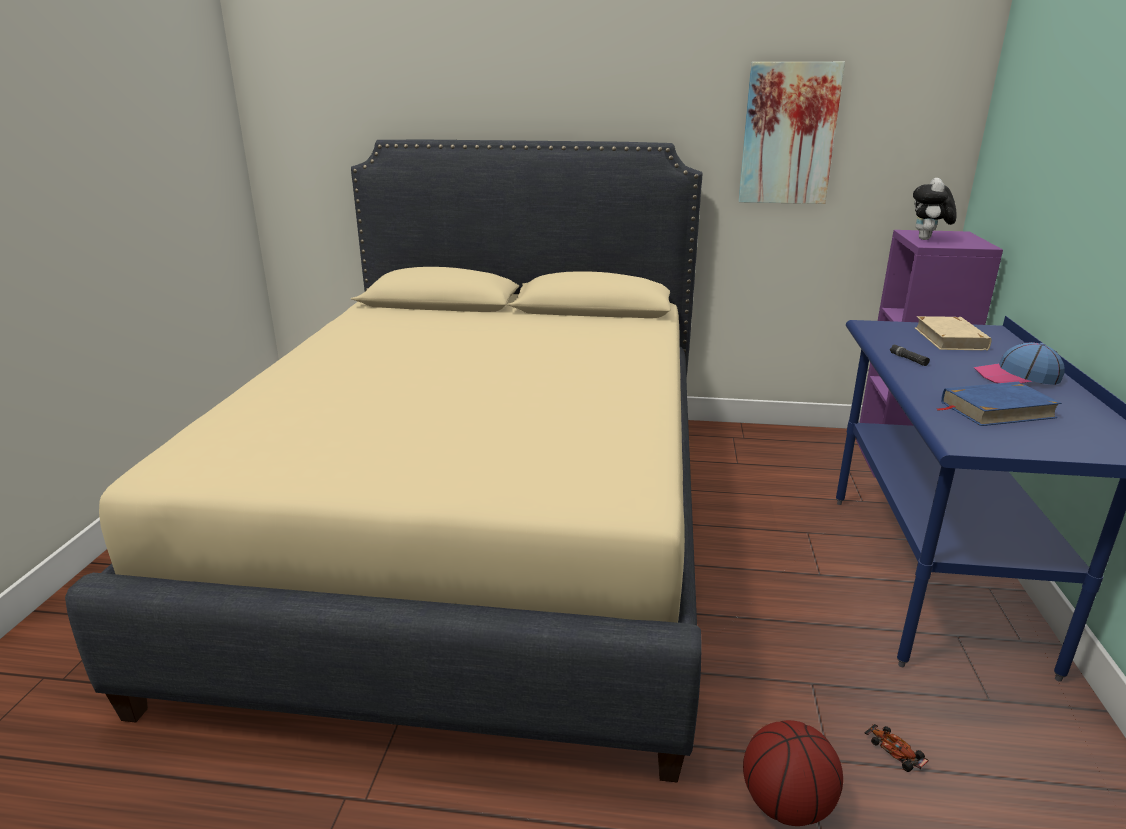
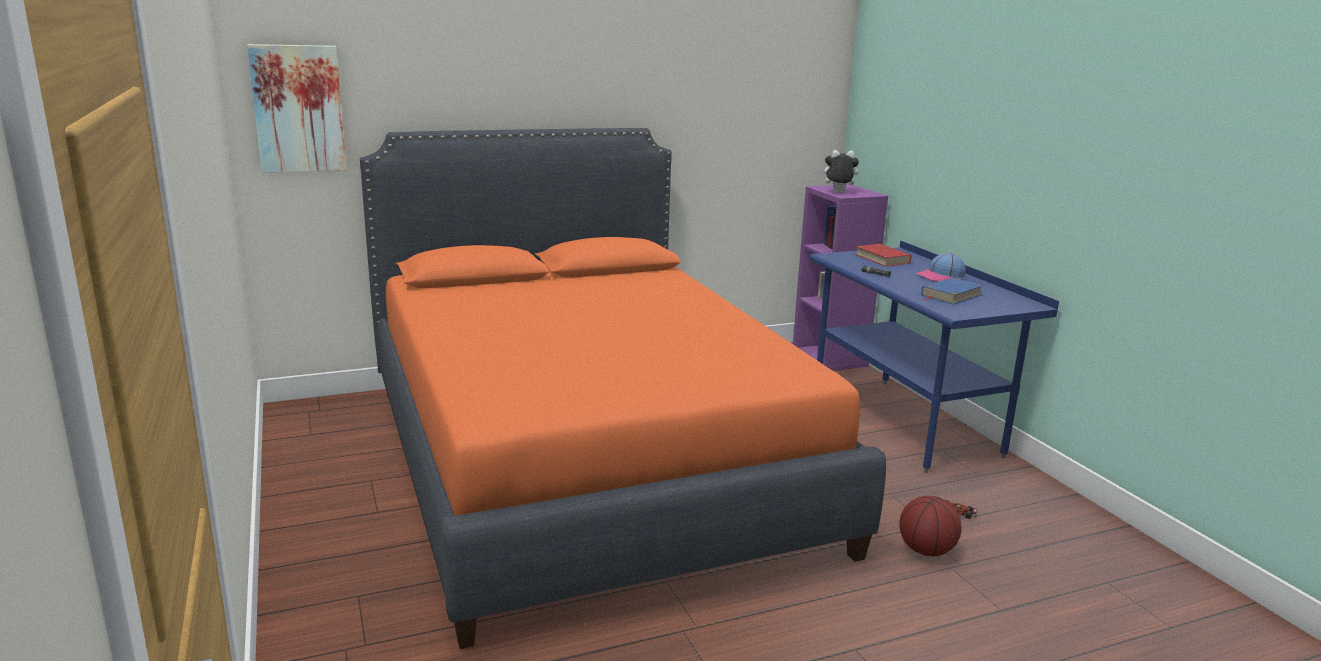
camera: 30 degrees left, 5 degrees down
(481, 528) = (586, 462): beige bed -> orange bed
(788, 134) = (726, 118): picture -> picture (298, 109)
(927, 239) = (838, 192): plush toy -> plush toy turned 105 degrees clockwise
(950, 338) = (882, 258): beige book -> red book

